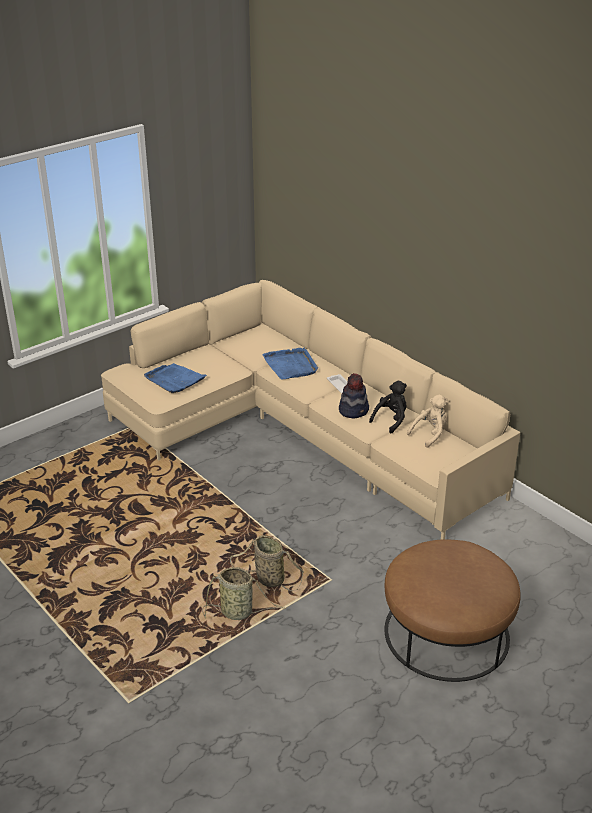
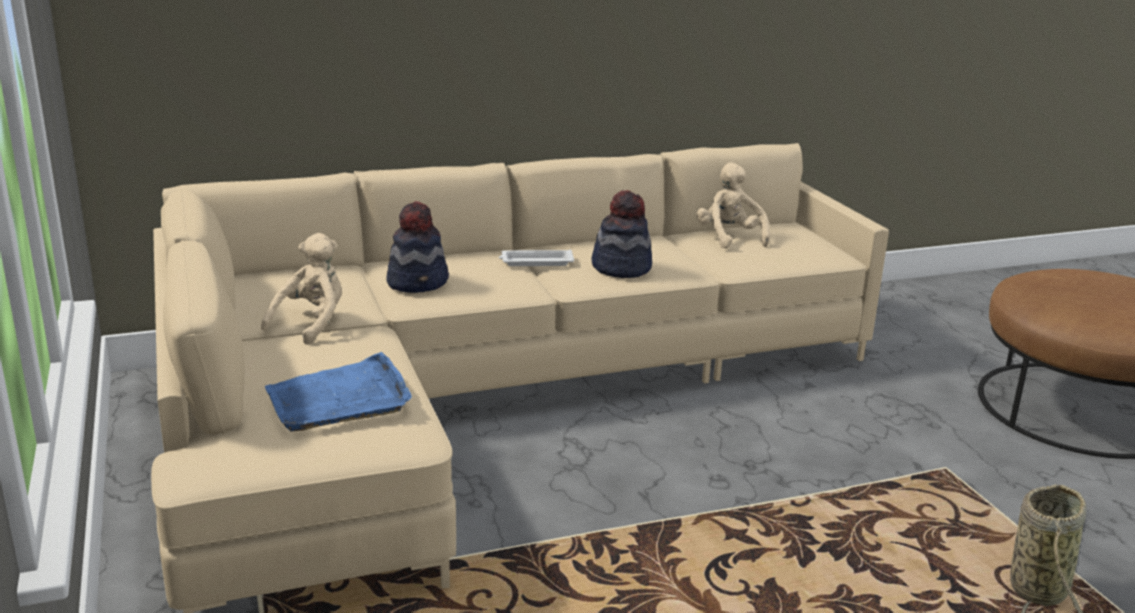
camera: 70 degrees left, 10 degrees down
(235, 356) = (311, 324): none -> beige plush toy
(268, 579) = (934, 531): basket -> none
(291, 365) = (418, 282): blue tray -> hat
(391, 420) = (669, 252): black plush toy -> none

